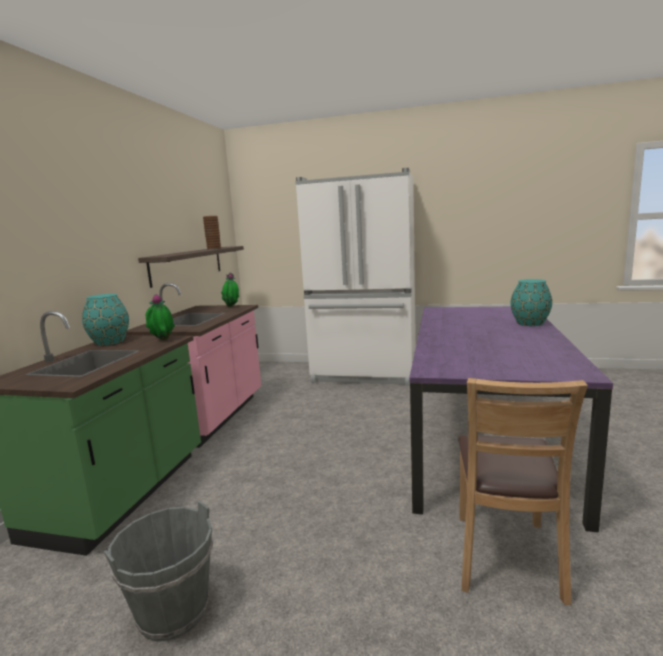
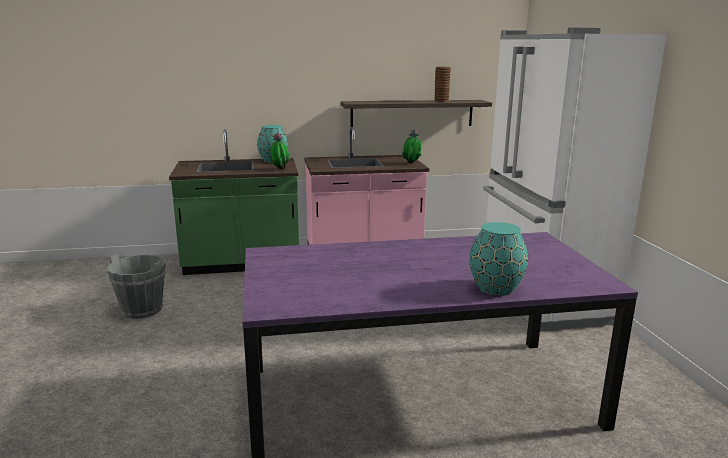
camera: 65 degrees right, 5 degrees up
(506, 556) = (206, 417): brown chair -> none

